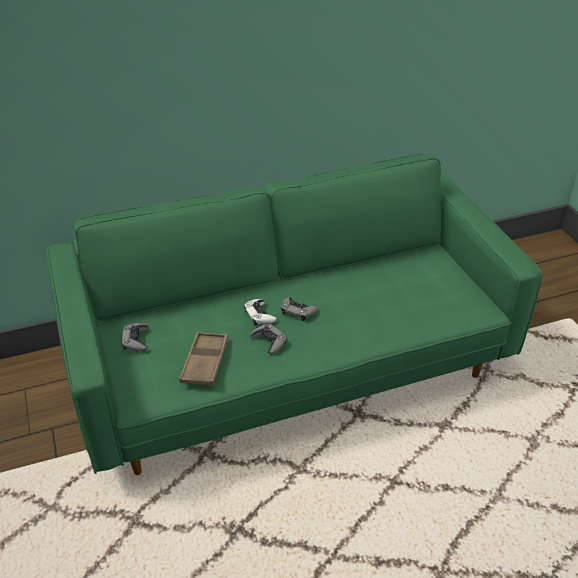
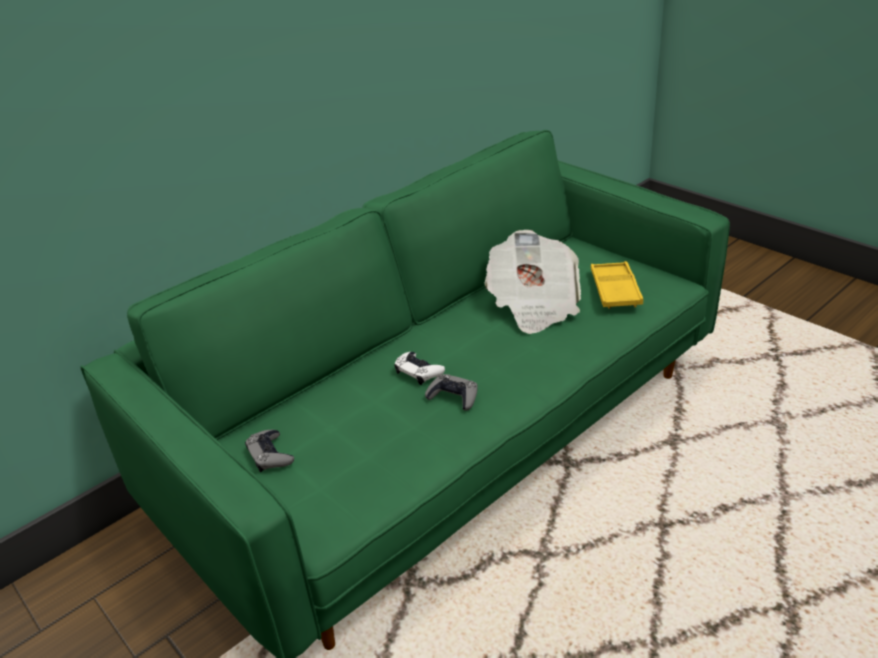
camera: 20 degrees left, 5 degrees down
(205, 362) = (387, 449): brown tray -> none
(298, 311) = (463, 352): grey game controller -> none
(370, 291) = (533, 304): none -> newspaper
(436, 299) = (615, 290): none -> yellow tray

